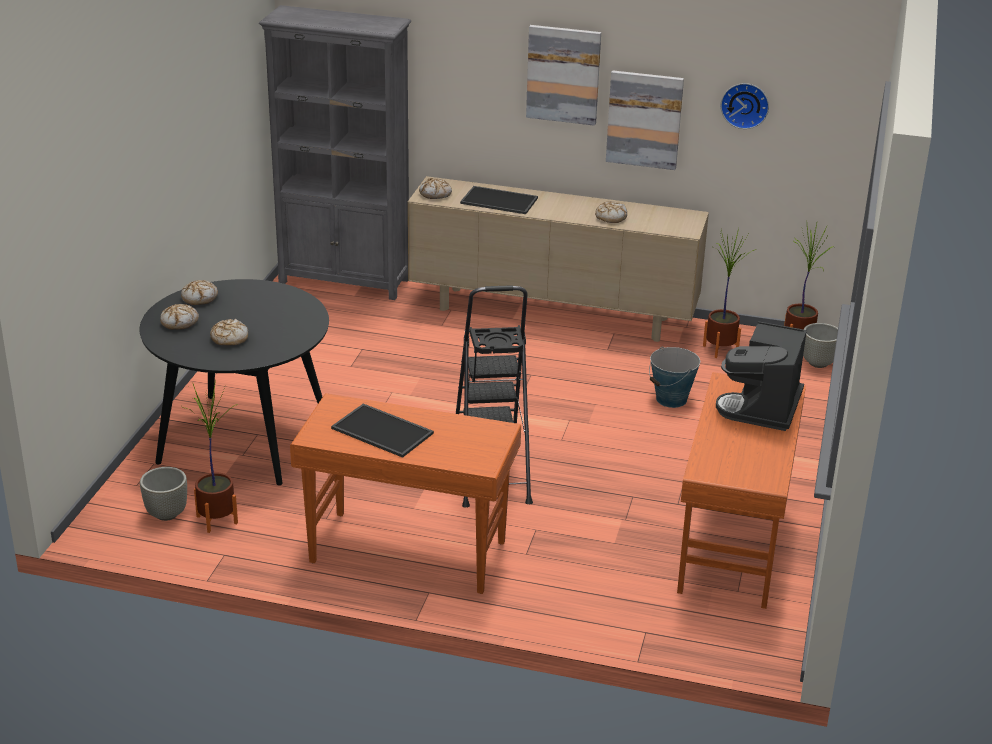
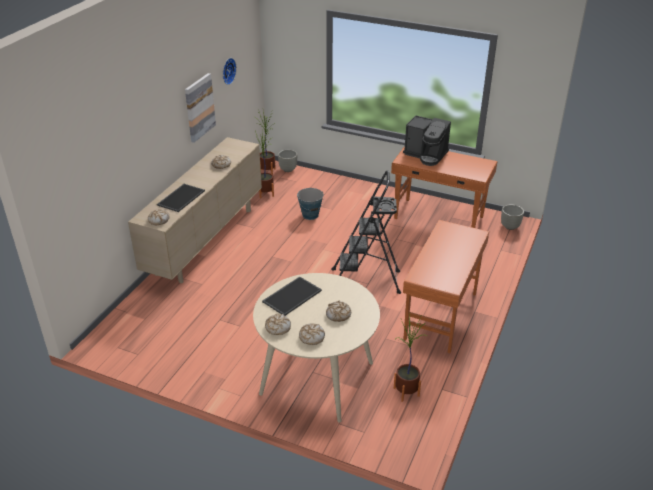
camera: 80 degrees left, 5 degrees up
(166, 513) = (398, 416): grey planter -> grey planter (510, 227)
(243, 439) = (317, 378): black dining table -> beige dining table
(345, 281) = (121, 322): grey bookcase -> none
(384, 430) = (445, 262): tray -> tray (292, 295)
(563, 74) = (168, 107): picture -> none

